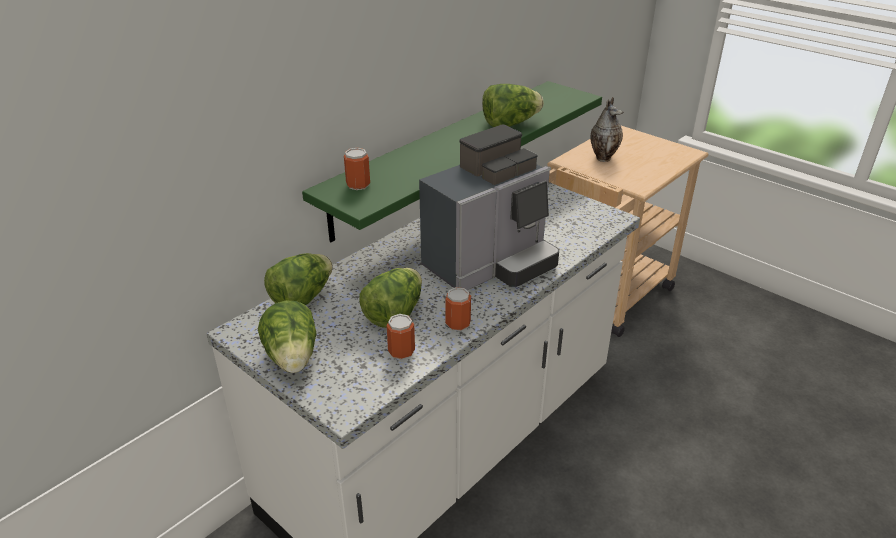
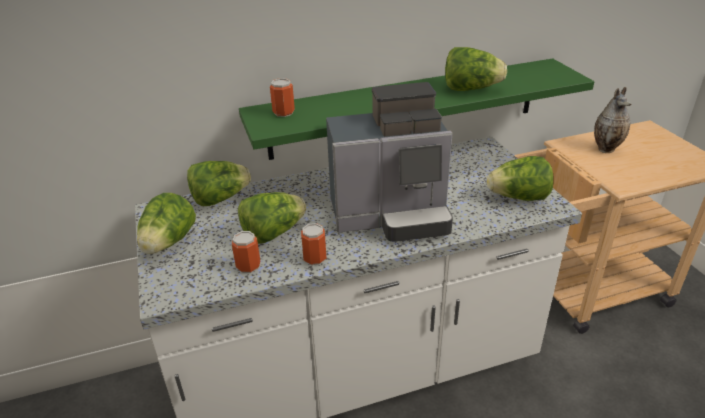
camera: 30 degrees right, 0 degrees up
(582, 218) = (518, 197): none -> lettuce

